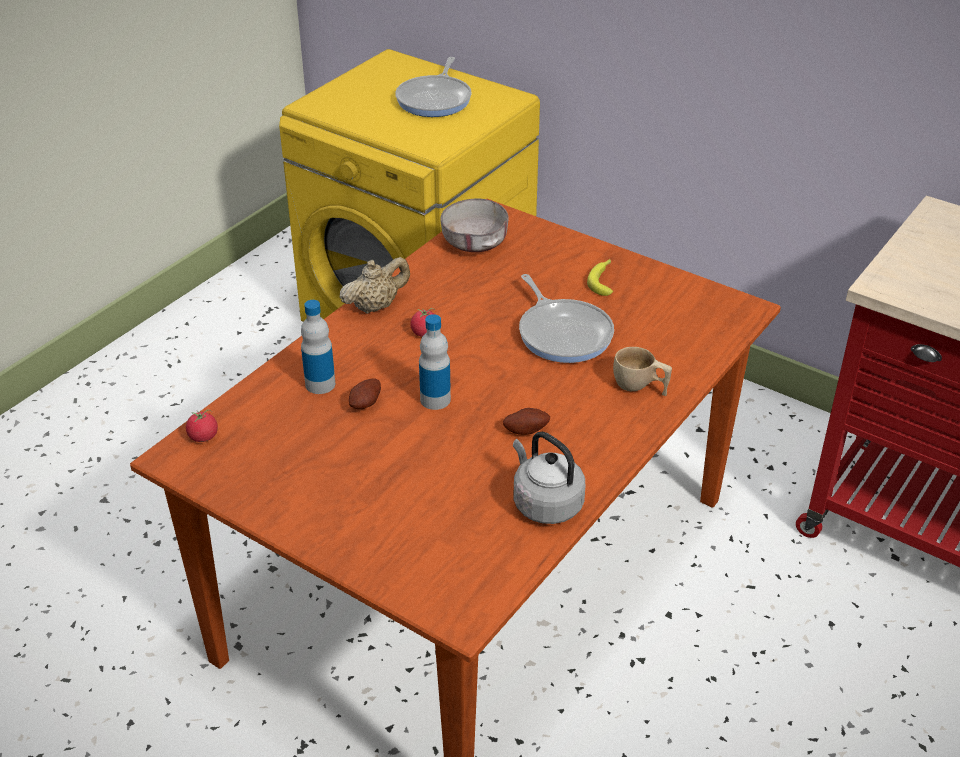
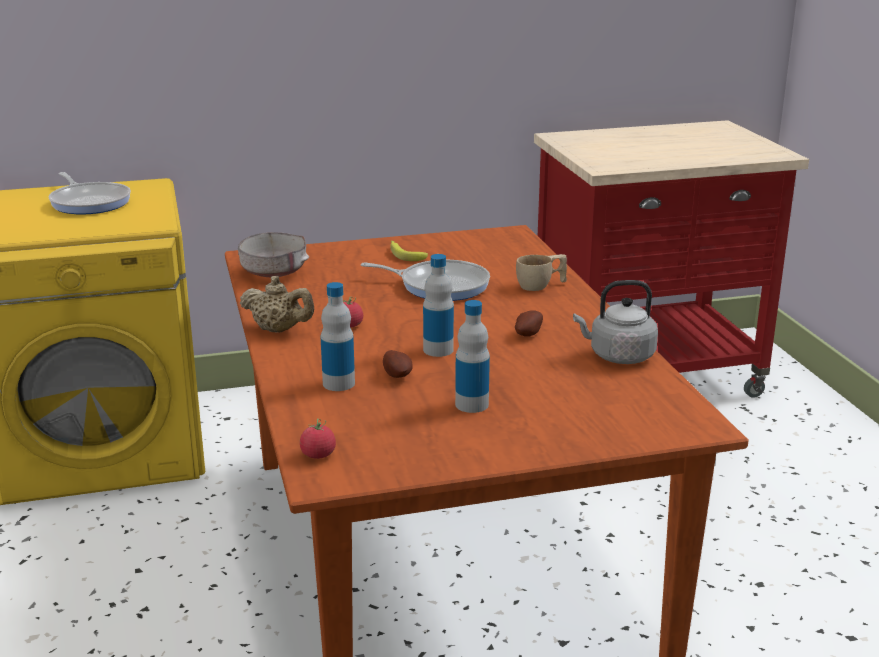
camera: 50 degrees left, 15 degrees down
(358, 467) = (472, 404): none -> bottle
(376, 306) = (279, 330): beige teapot -> beige teapot turned 105 degrees clockwise

